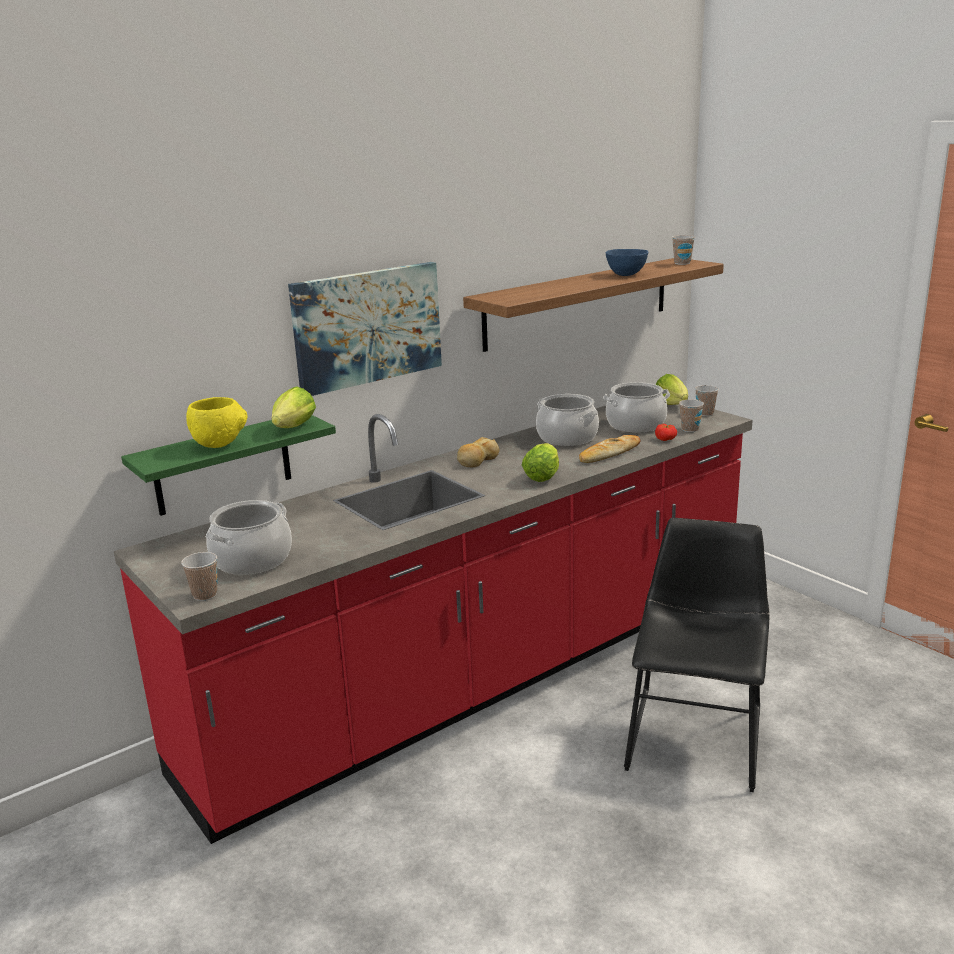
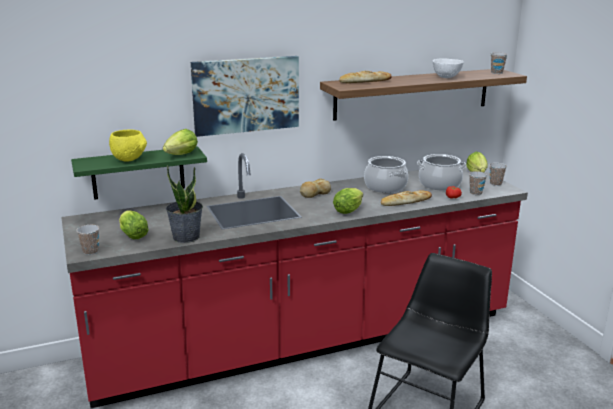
camera: 15 degrees right, 0 degrees up
(252, 560) = (132, 235): cooking pot -> lettuce
(338, 549) = (186, 237): none -> potted plant
(525, 290) = (365, 81): none -> bread
(627, 274) = (447, 77): blue bowl -> white bowl

